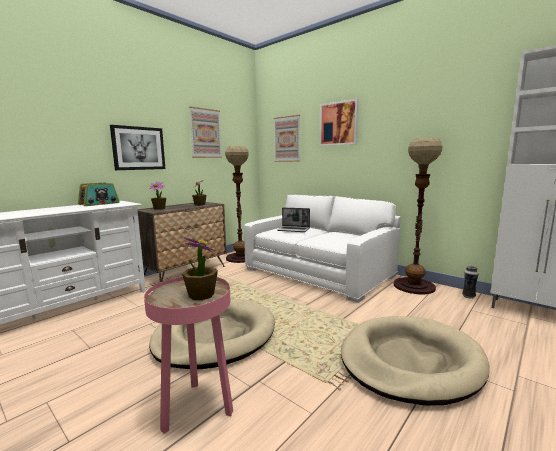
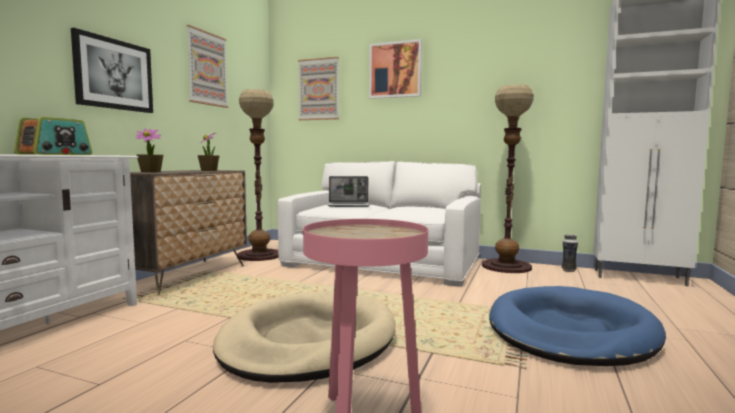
camera: 20 degrees left, 5 degrees down
(201, 295) = (387, 233): potted plant -> none
(409, 361) = (570, 331): beige dog bed -> blue dog bed

